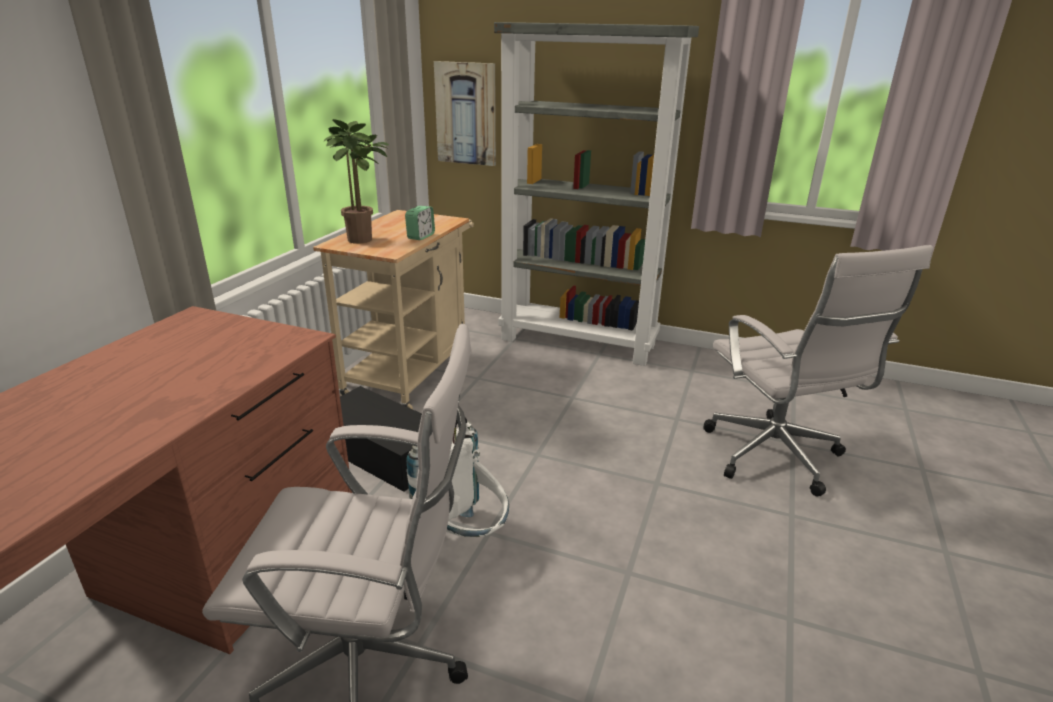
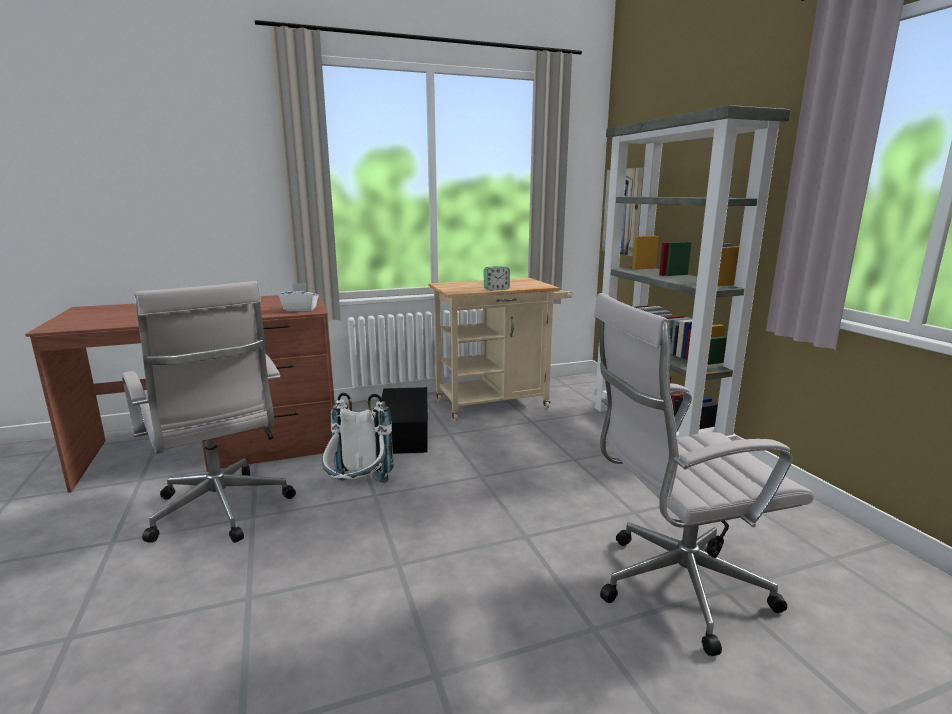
camera: 50 degrees right, 10 degrees down
(281, 342) = (300, 309): none -> white tissue box
(363, 240) = (459, 285): potted plant -> none
(776, 458) = (674, 588): white office chair -> white office chair turned 45 degrees clockwise

